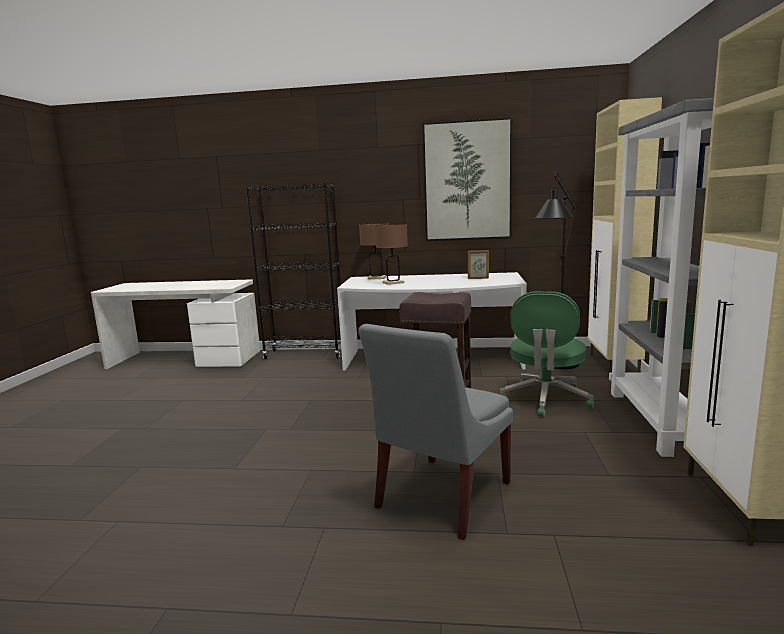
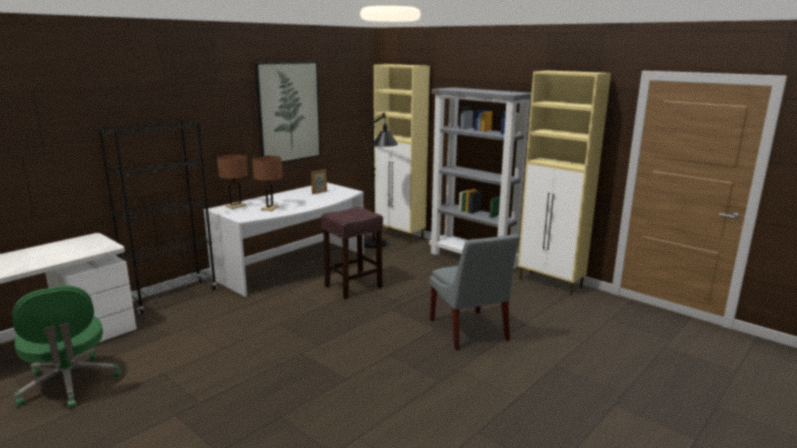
camera: 55 degrees left, 5 degrees up
(545, 399) = (410, 267): green office chair -> green office chair (69, 384)

